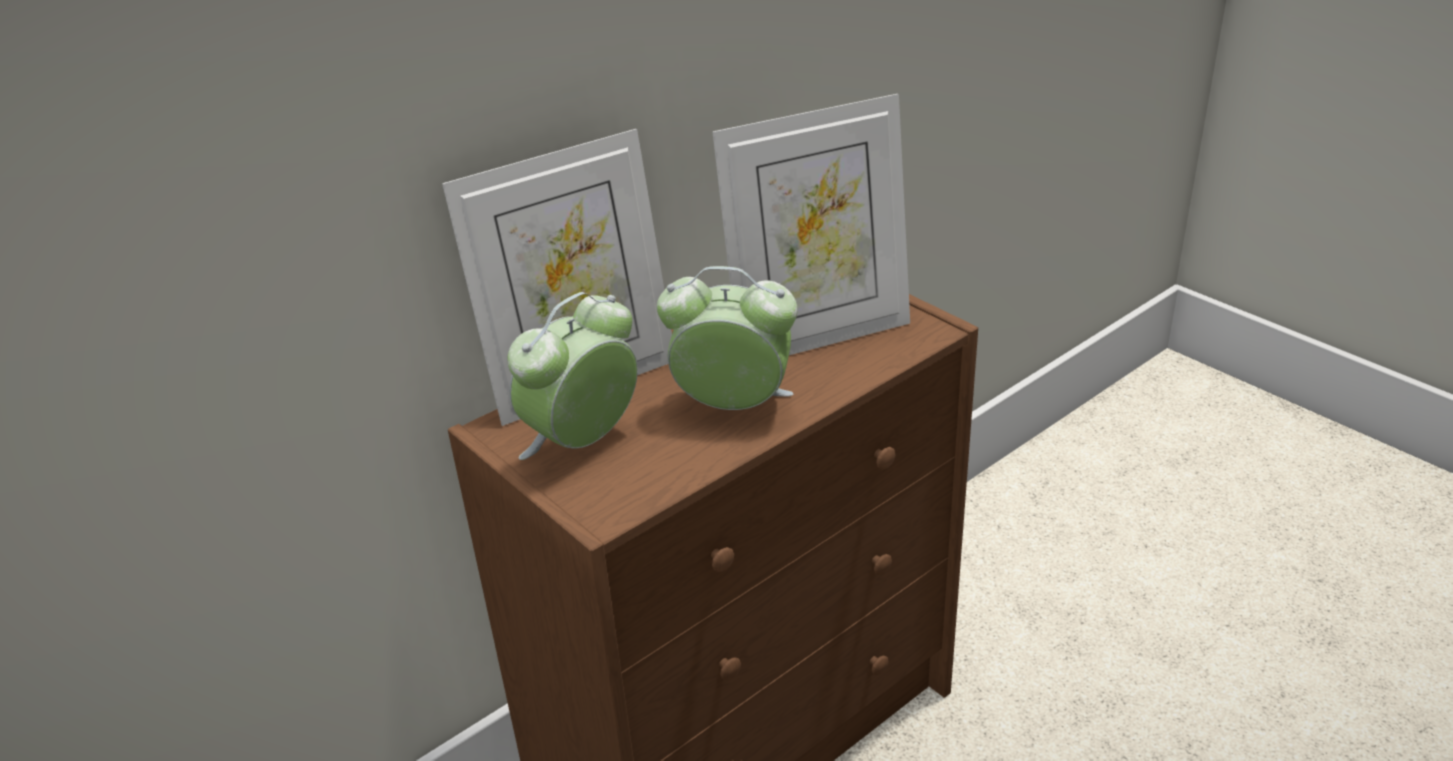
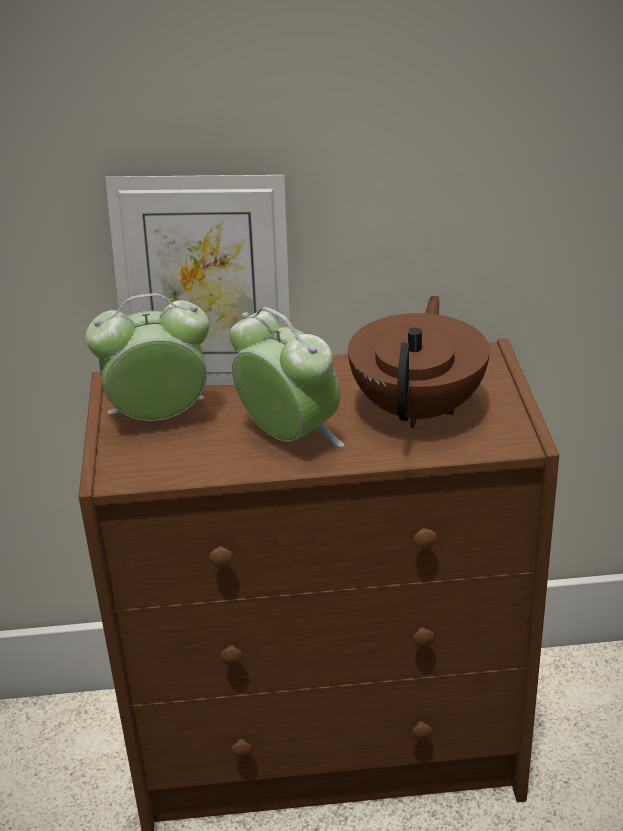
camera: 35 degrees right, 0 degrees up
(818, 335) = (419, 408): picture frame -> brown teapot

